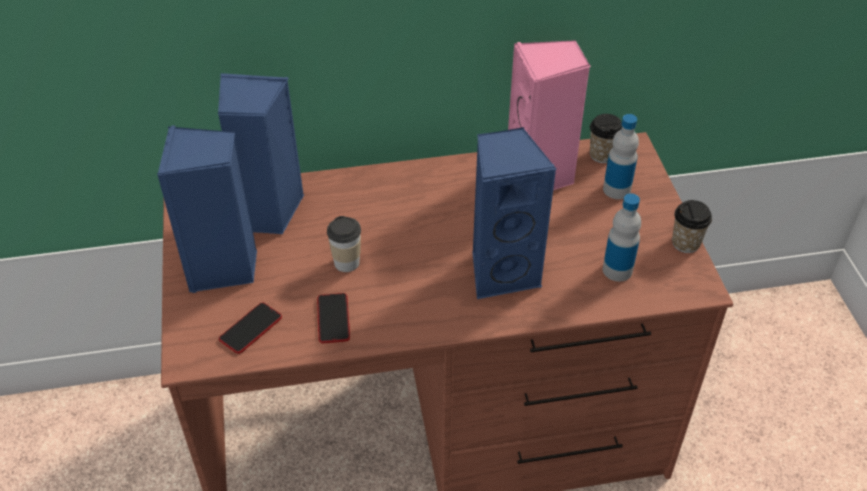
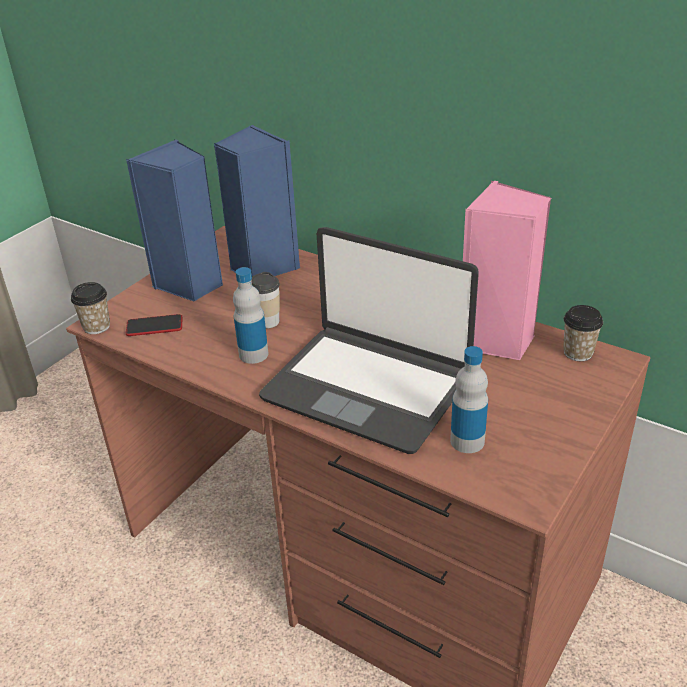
camera: 45 degrees right, 10 degrees down
(333, 319) = (209, 349): phone -> none
(502, 272) = (367, 388): blue speaker -> laptop
(616, 189) = (554, 384): bottle -> bottle (253, 354)
(685, 243) = (565, 458): cup -> cup (96, 326)

